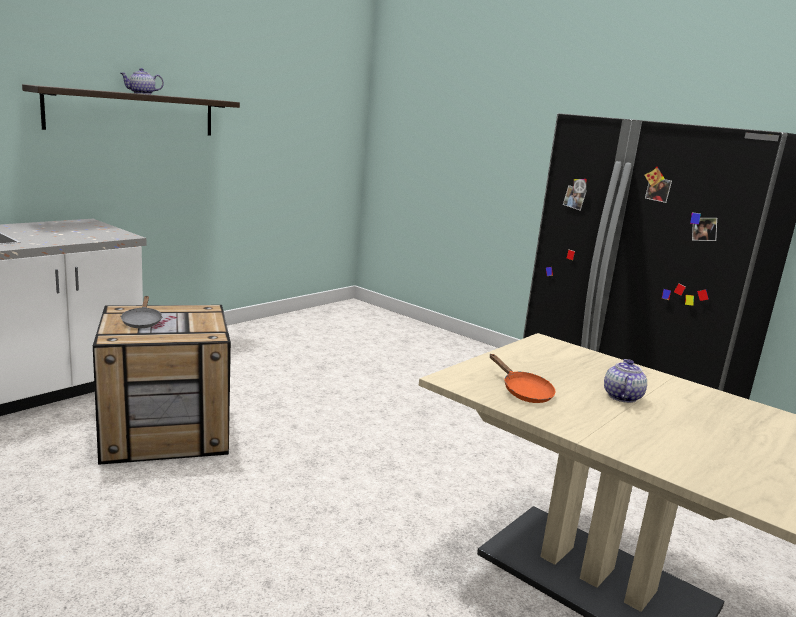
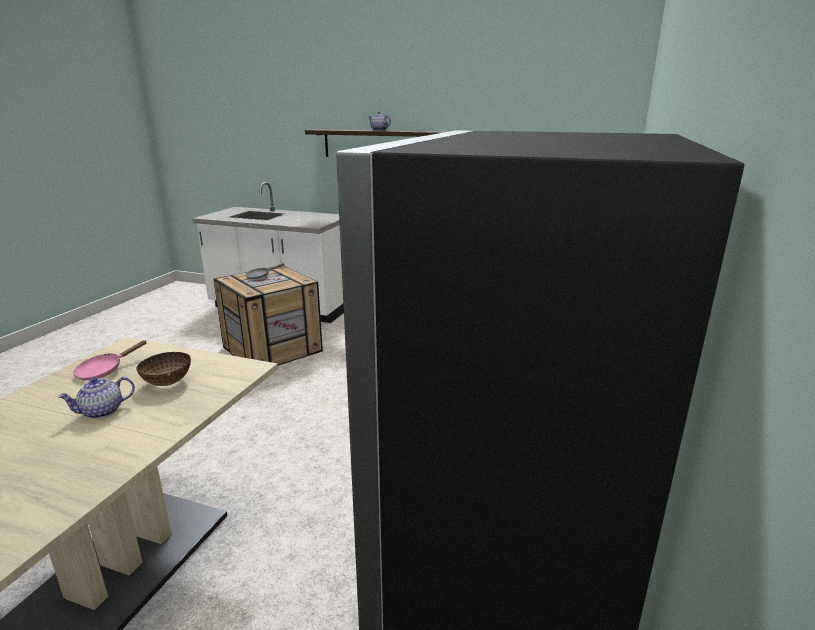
camera: 70 degrees right, 5 degrees up
(523, 392) = (104, 371): orange frying pan -> pink frying pan
(565, 370) = (167, 382): none -> bowl
(621, 396) = (102, 412): teapot -> teapot turned 150 degrees clockwise

